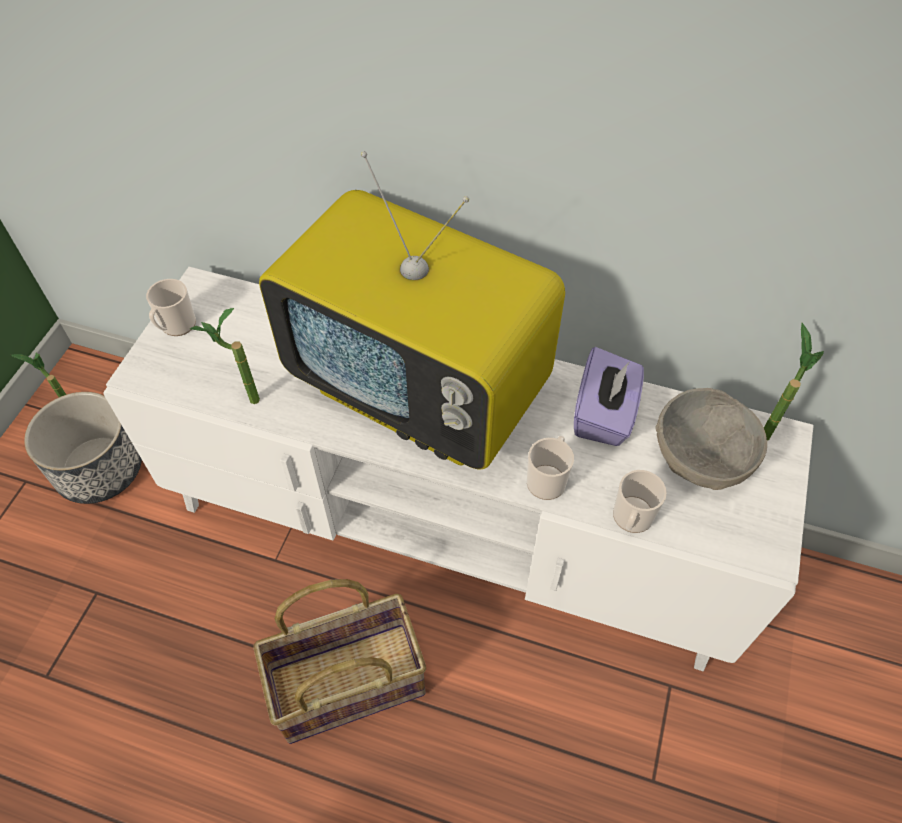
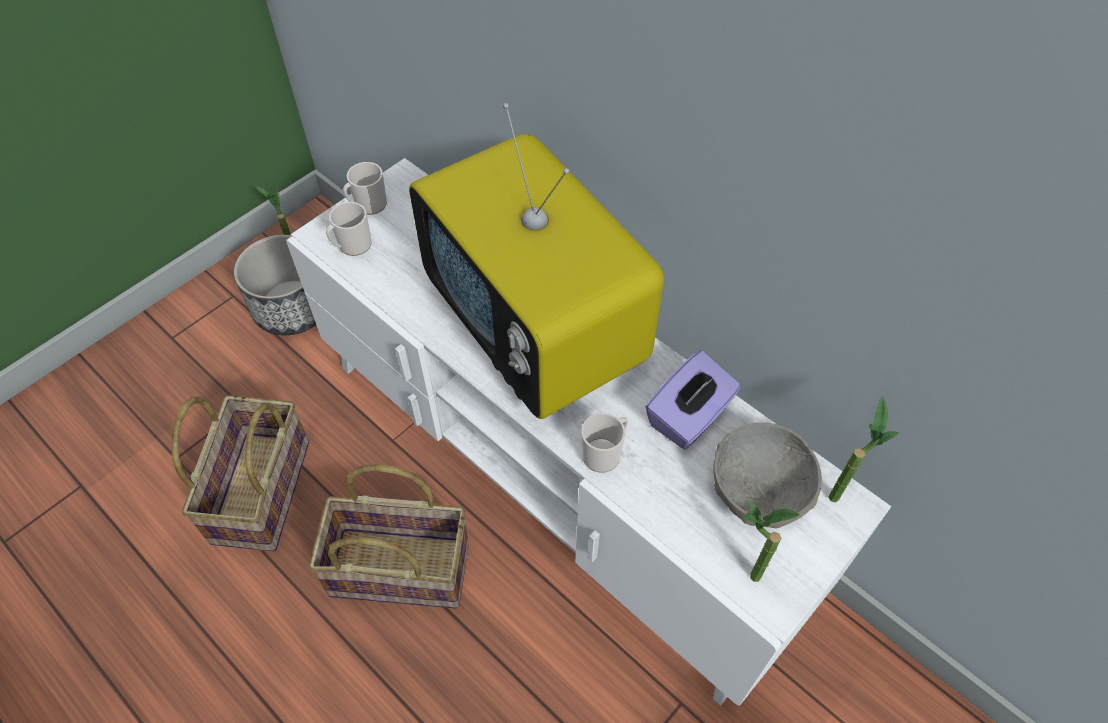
camera: 25 degrees right, 0 degrees up
(159, 669) = (259, 490): none -> basket
(244, 402) = (387, 289): potted plant -> potted plant (743, 575)
(631, 519) = (659, 519): mug -> mug (352, 246)

